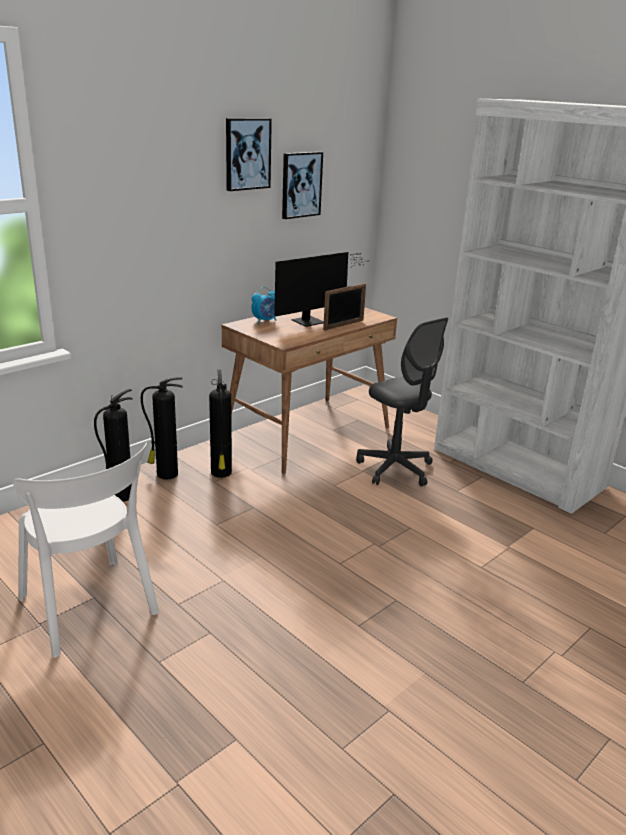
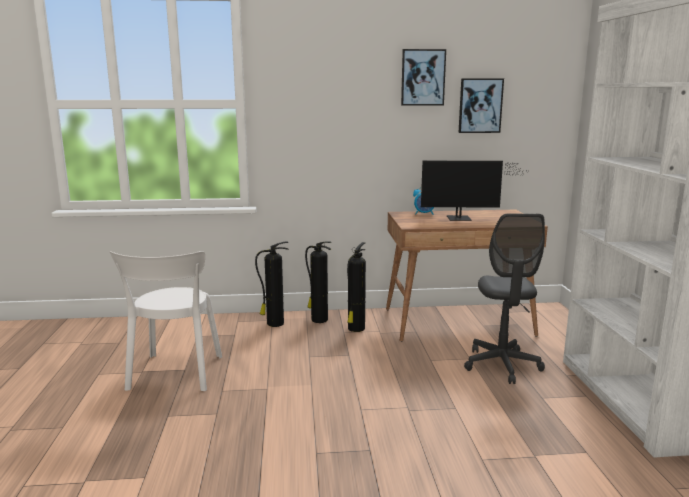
camera: 40 degrees right, 10 degrees down
(344, 325) = (485, 223): picture frame -> none

